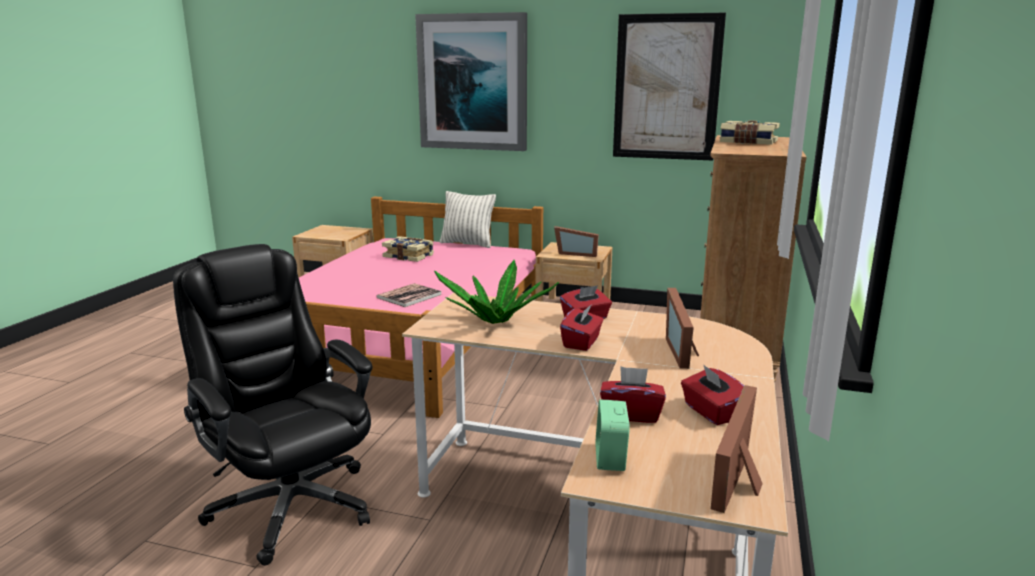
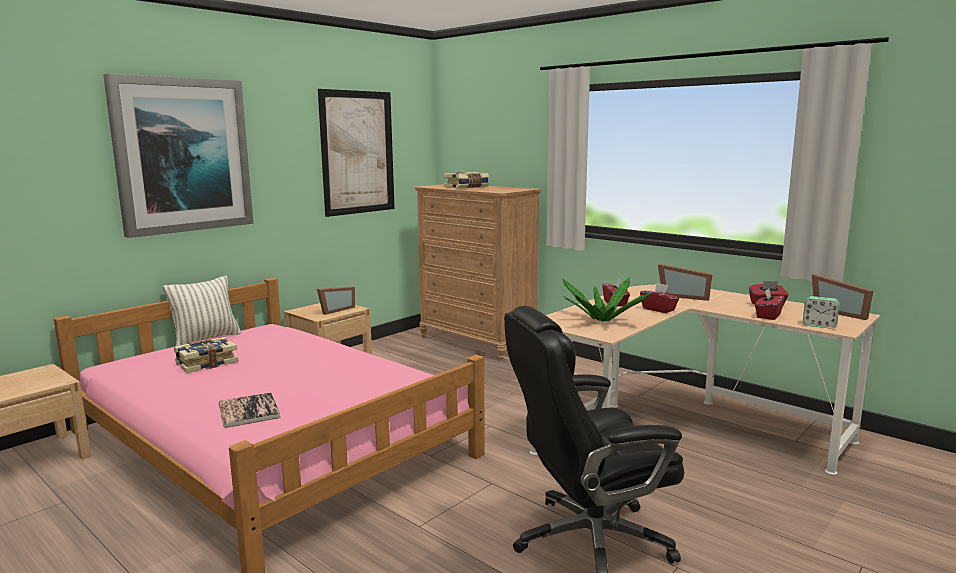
camera: 65 degrees left, 5 degrees down
(409, 296) = (344, 378): book -> book (248, 411)

